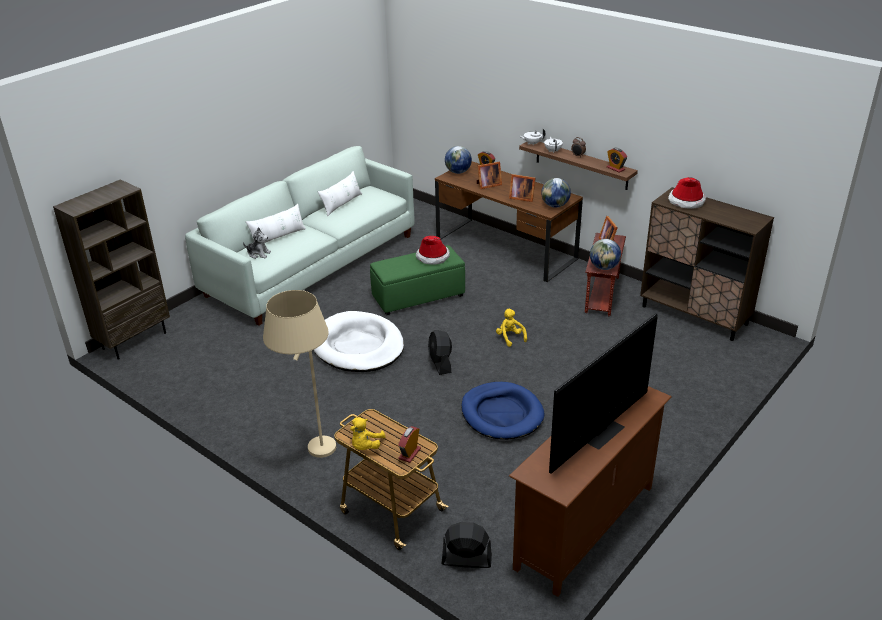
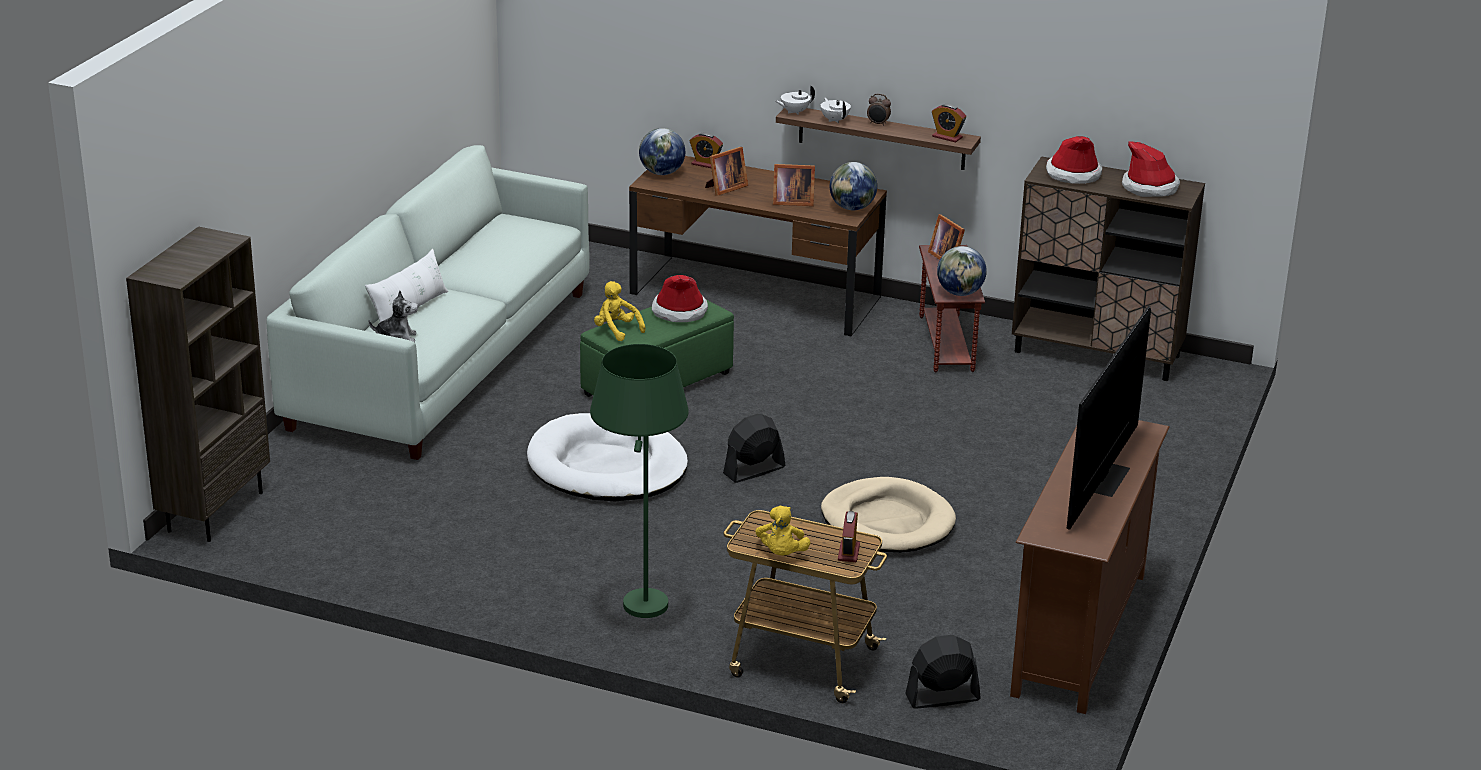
camera: 20 degrees left, 5 degrees down
(312, 457) = (639, 619): beige floor lamp -> green floor lamp
(342, 204) = (480, 247): white pillow -> none
(440, 363) = (753, 470): black fan -> black fan turned 90 degrees clockwise
(502, 414) = (887, 522): blue dog bed -> beige dog bed
(510, 337) = (839, 421): yellow plush toy -> yellow plush toy (616, 330)
(734, 216) = (1150, 187): none -> hat

